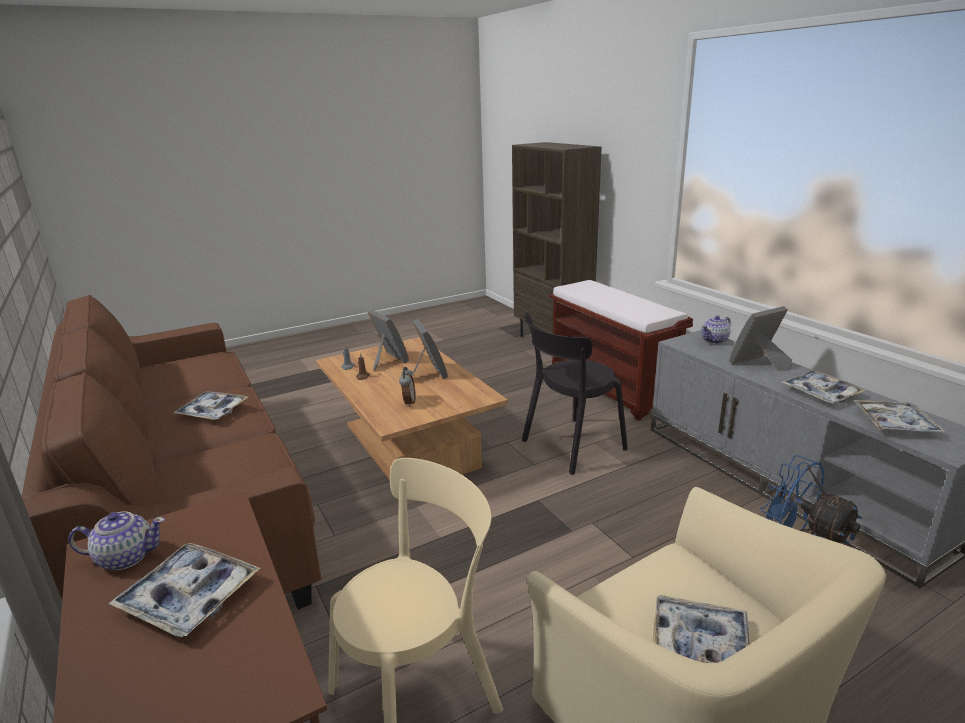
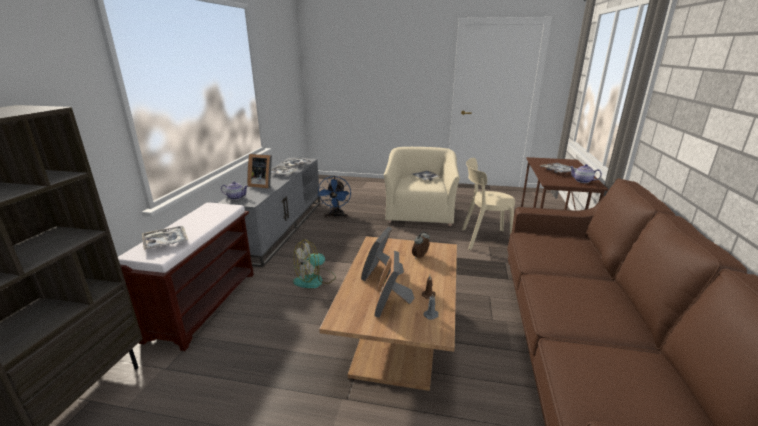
camera: 140 degrees left, 0 degrees up
(213, 411) = (572, 297): tray -> tray (166, 242)
(569, 446) = (315, 280): black chair -> fan

